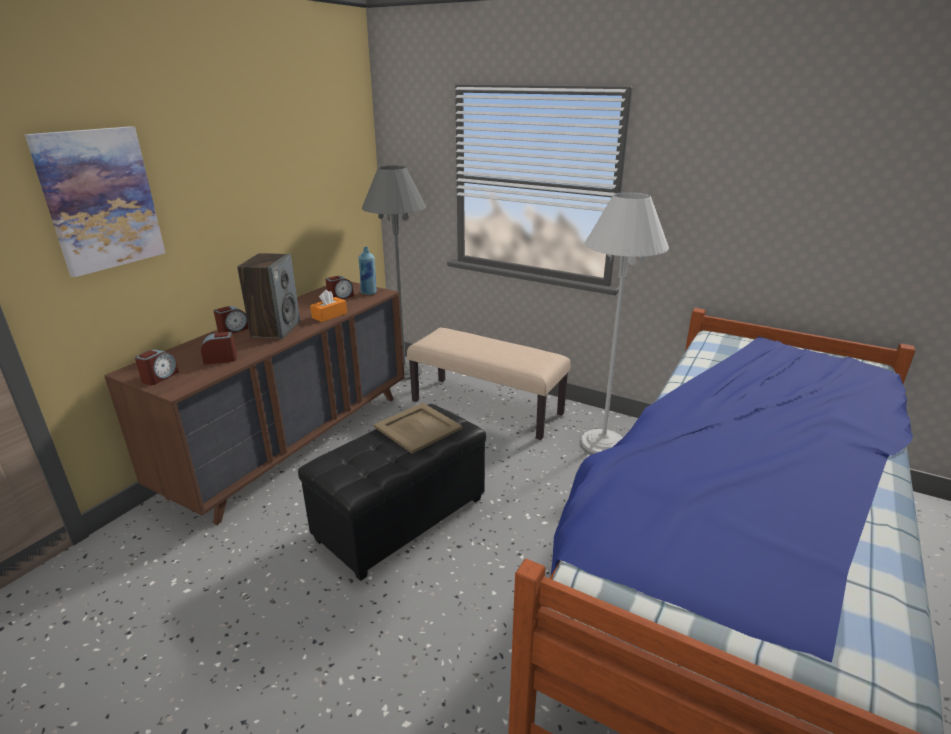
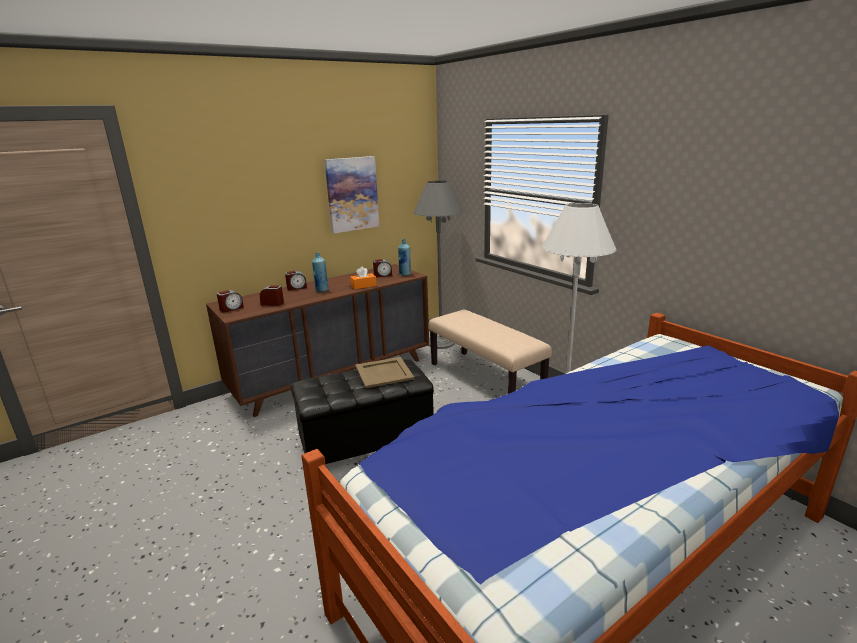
camera: 25 degrees right, 5 degrees down
(100, 200) = (217, 193): picture -> picture (352, 194)
(276, 329) = (322, 290): speaker -> blue bottle

